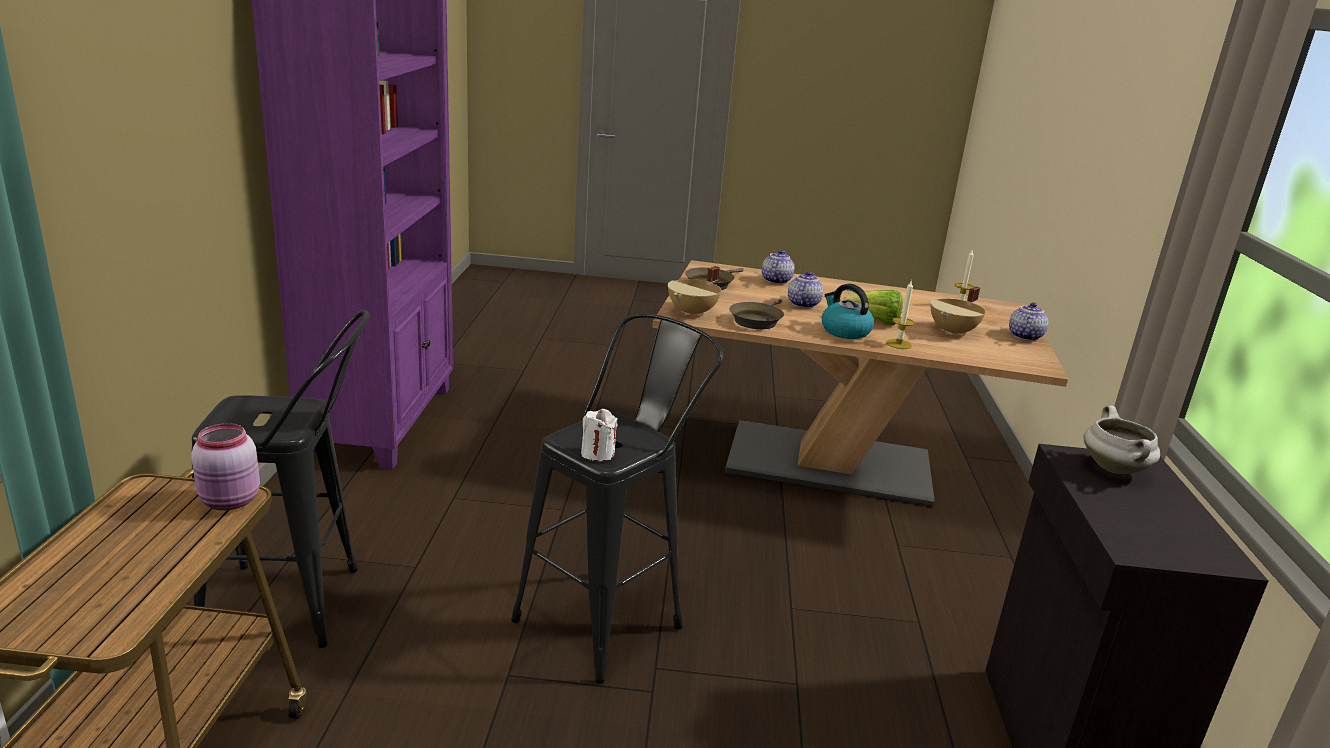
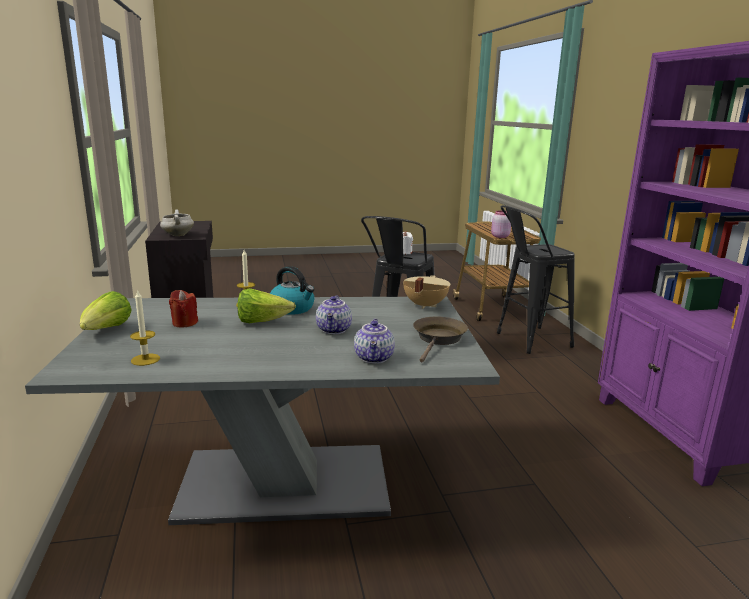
camera: 165 degrees right, 5 degrees down
(757, 320) = (369, 307): brown frying pan -> none
(829, 463) = (285, 483): brown dining table -> grey dining table
(953, 332) = (184, 323): beige cooking pot -> red candle
(1024, 336) = (107, 330): teapot -> lettuce

